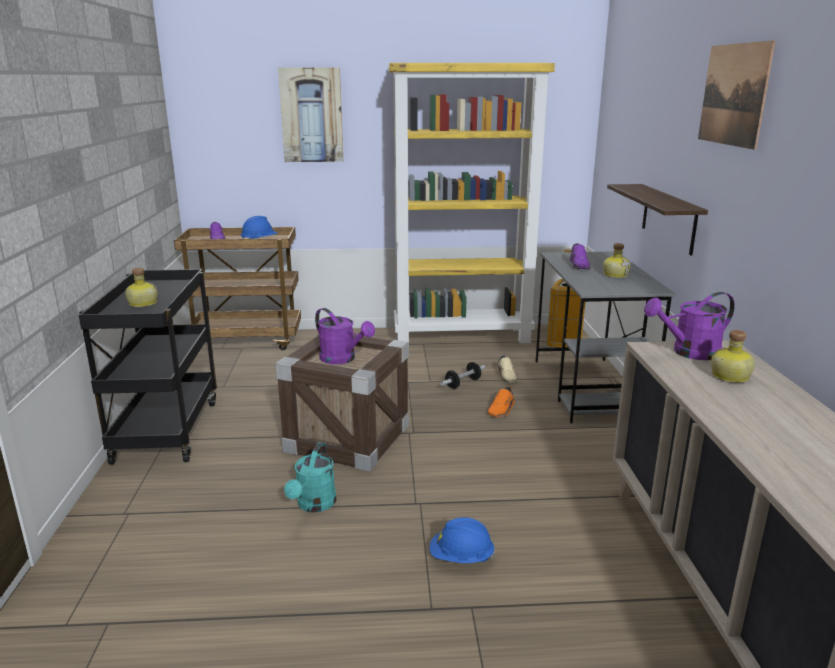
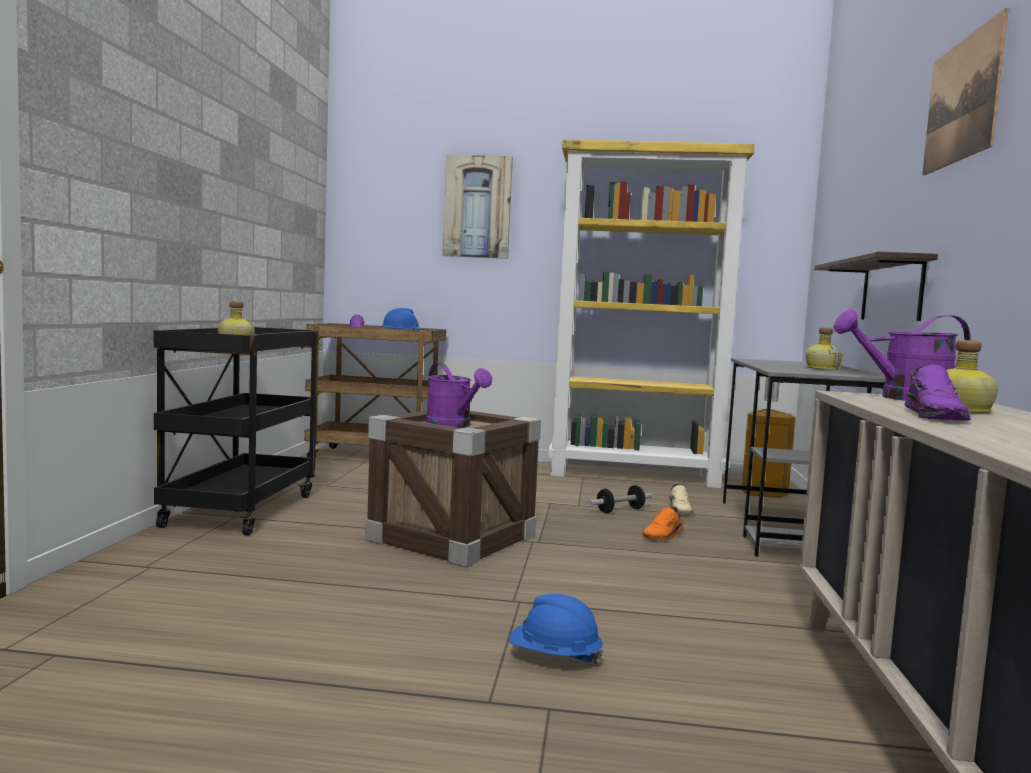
camera: 10 degrees right, 15 degrees down
(314, 505) = (379, 587): turquoise watering can -> none
(580, 265) = (777, 363): purple shoe -> purple shoe (936, 416)

